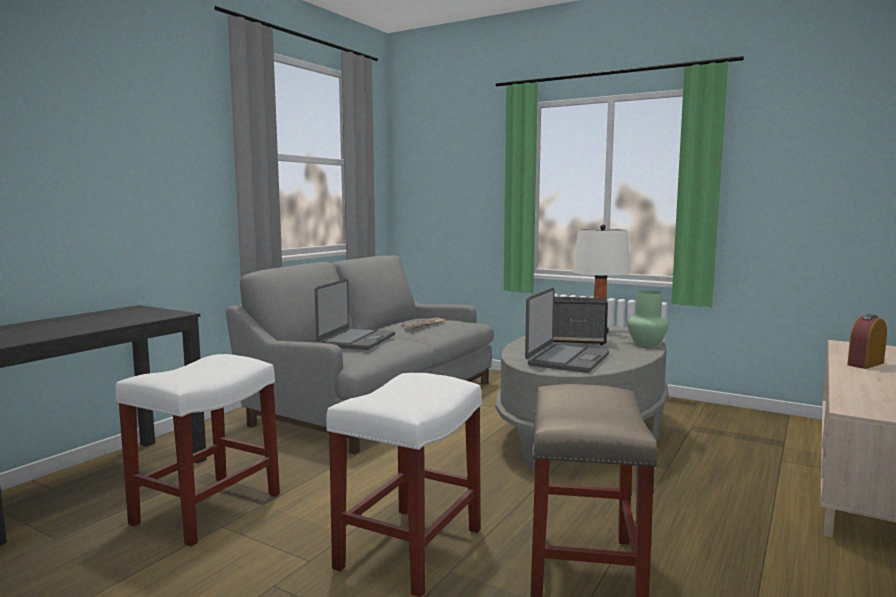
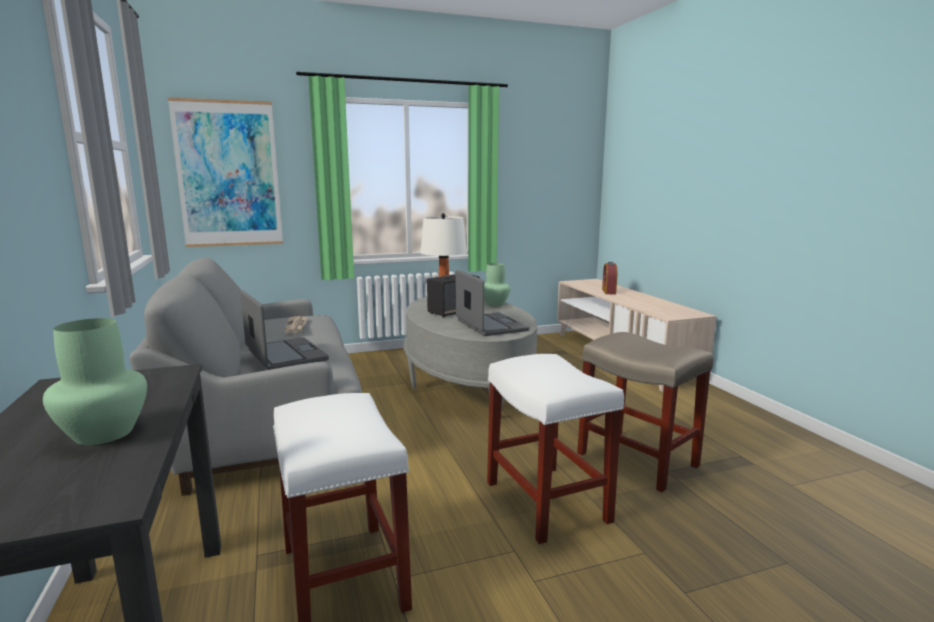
camera: 50 degrees left, 5 degrees up
(67, 327) = (102, 434): none -> green vase
(443, 184) = (228, 174): none -> picture

